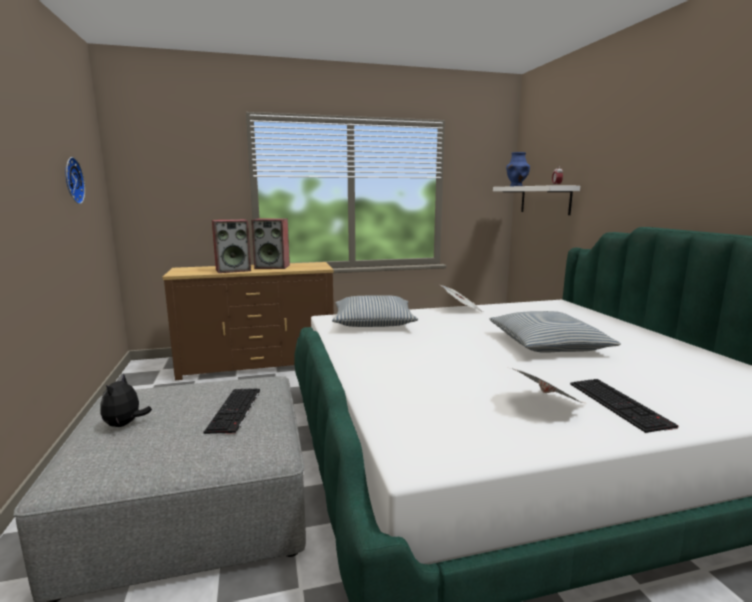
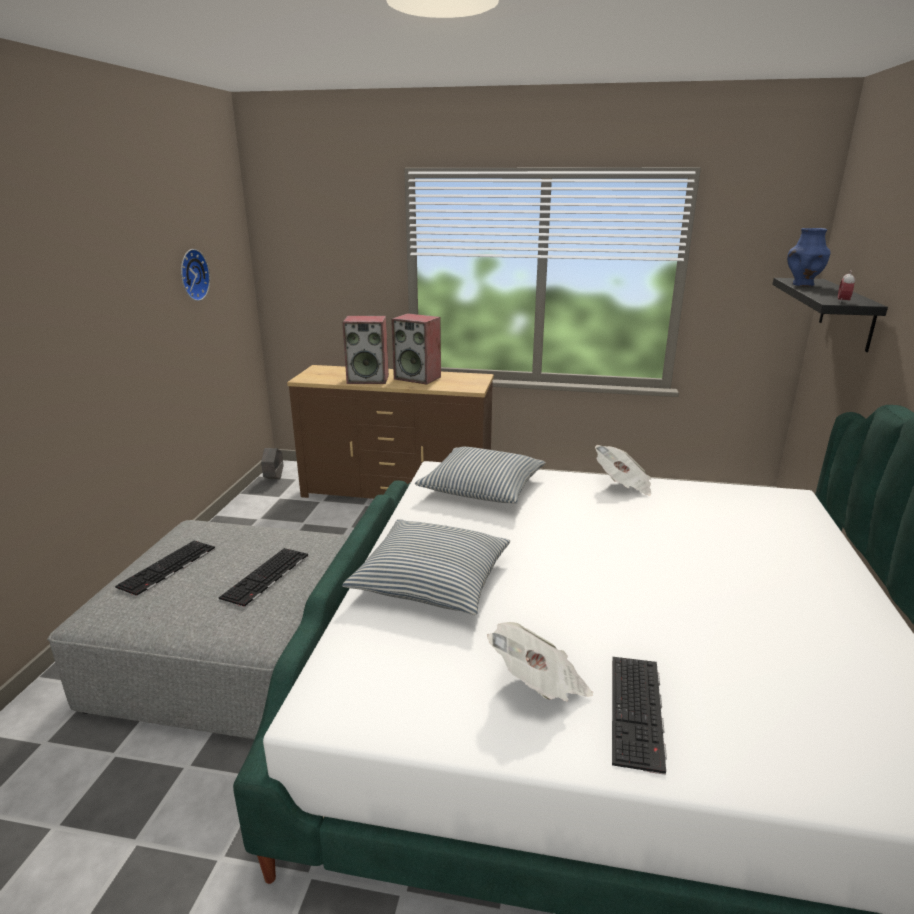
camera: 25 degrees right, 10 degrees up
(125, 424) = (167, 568): plush toy -> keyboard
(139, 372) = (274, 478): none -> grey planter
(545, 199) = (847, 313): white shelf -> black shelf
(547, 344) = (669, 579): pillow -> pillow (432, 579)

